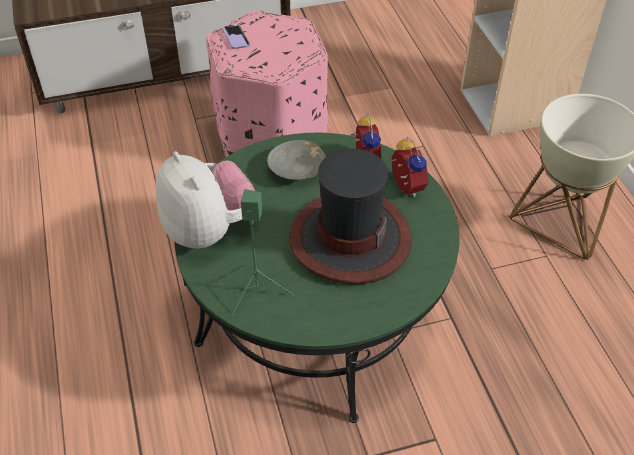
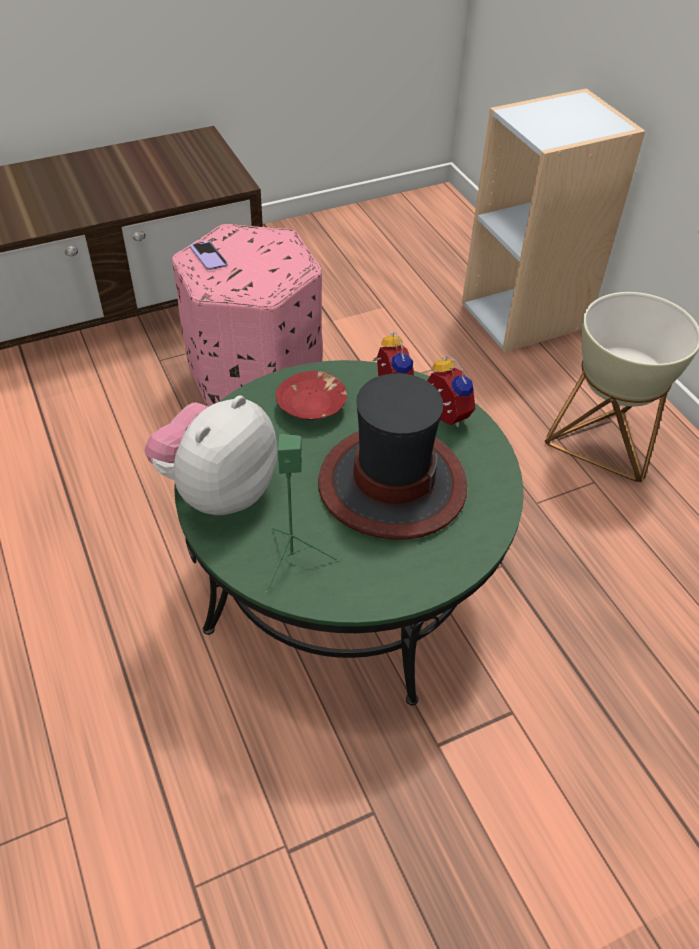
camera: 10 degrees left, 0 degrees up
(209, 230) = (218, 490): plush toy -> plush toy turned 105 degrees counterclockwise
(297, 169) = (312, 407): grey bowl -> red bowl

